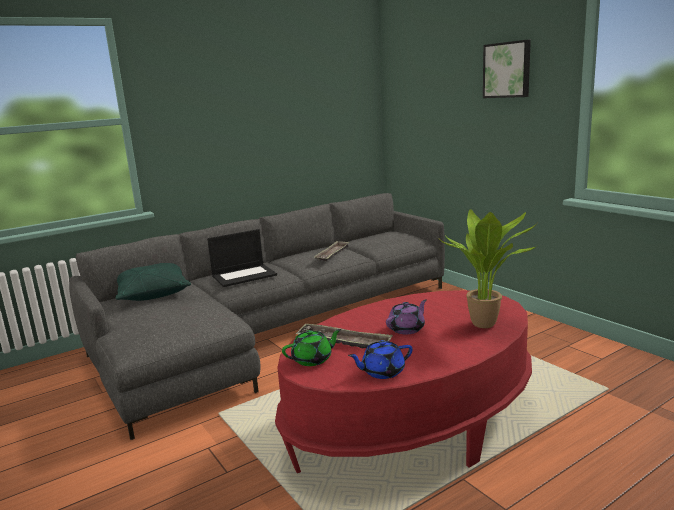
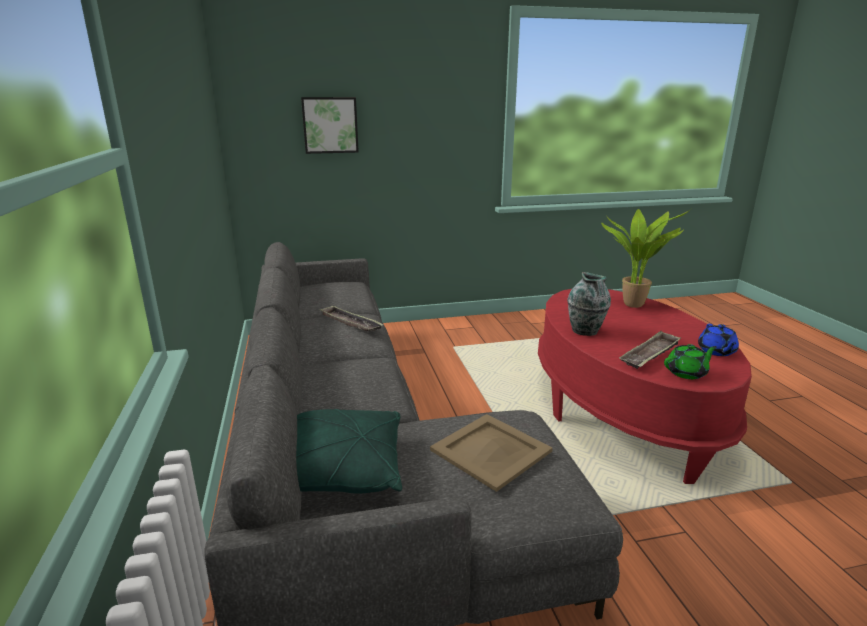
camera: 70 degrees left, 5 degrees up
(175, 318) = (489, 450): none -> beige tray
(244, 275) = (361, 382): laptop -> none
(313, 359) = (687, 373): green teapot -> green teapot turned 75 degrees clockwise
(376, 313) = (585, 331): none -> vase
(407, 329) = (630, 328): purple teapot -> none
(507, 70) = (429, 91): picture -> picture (330, 125)

